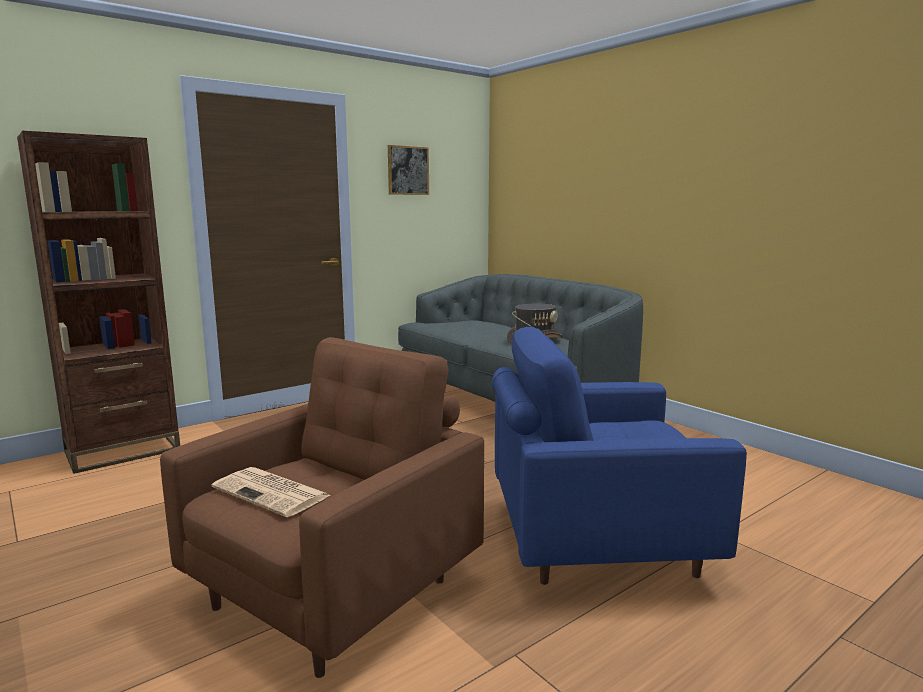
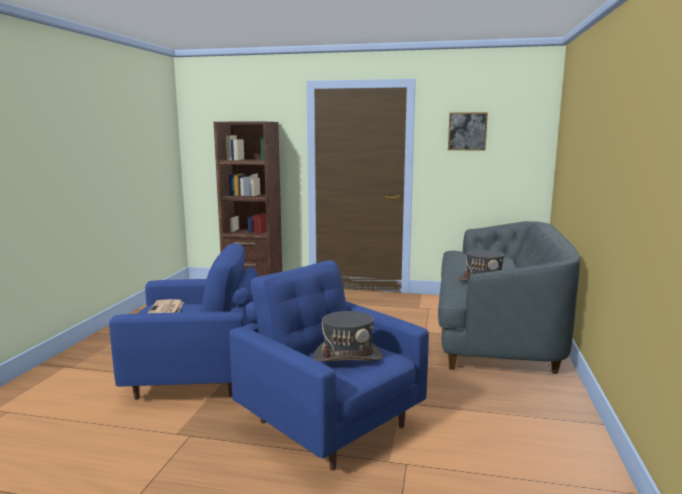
camera: 50 degrees right, 0 degrees up
(337, 591) = (196, 377): brown armchair -> blue armchair
(631, 438) = (348, 356): none -> grey hat

